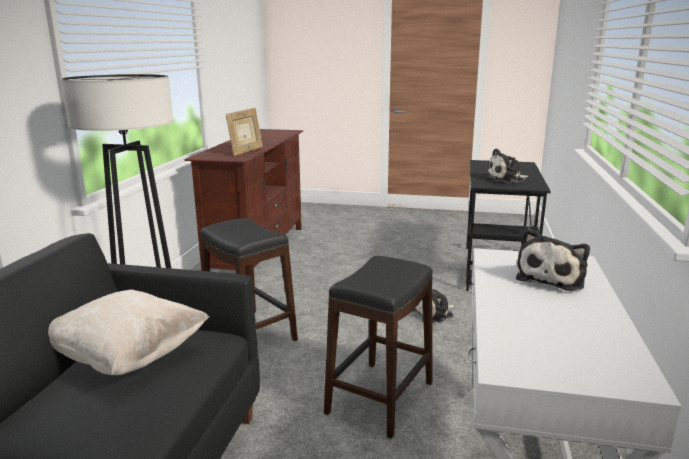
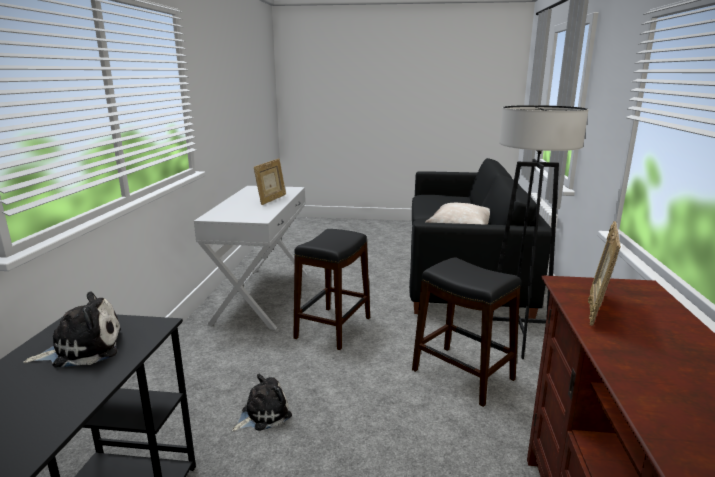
camera: 175 degrees right, 0 degrees up
(519, 308) = (271, 200): none -> picture frame
(552, 278) = (239, 210): plush toy -> none

